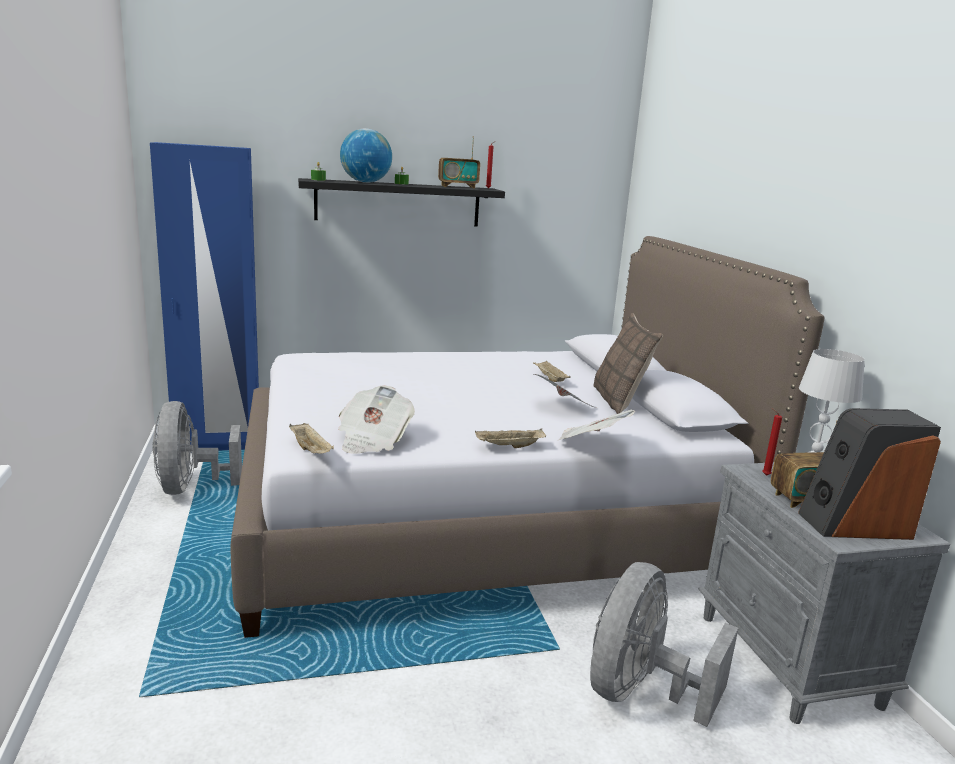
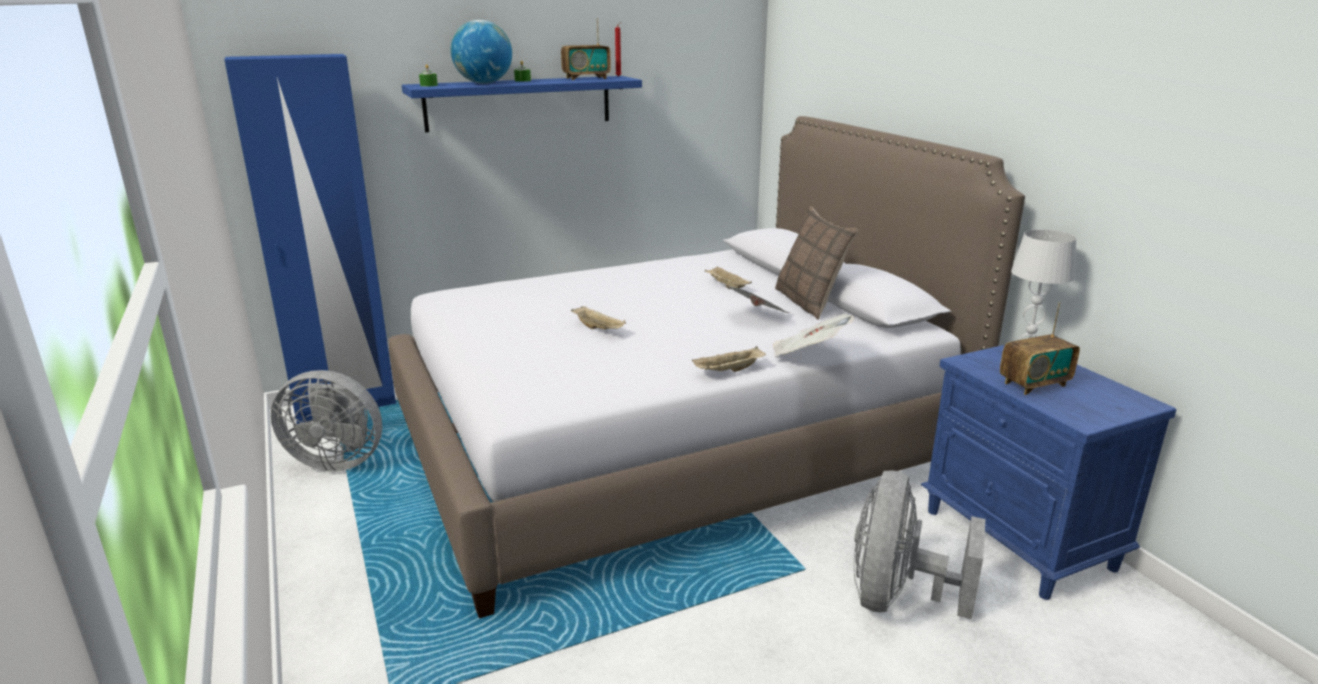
camera: 10 degrees left, 5 degrees up
(191, 487) = (338, 460): grey fan -> grey fan turned 60 degrees counterclockwise
(311, 450) = (526, 407): beige tray -> beige tray (599, 329)
(372, 440) = (584, 385): newspaper -> none
(398, 203) = (519, 103): black shelf -> blue shelf
(764, 475) = (985, 364): red candle -> none
(789, 660) = (1020, 540): grey nightstand -> blue nightstand
(854, 524) = (1088, 403): speaker -> none

